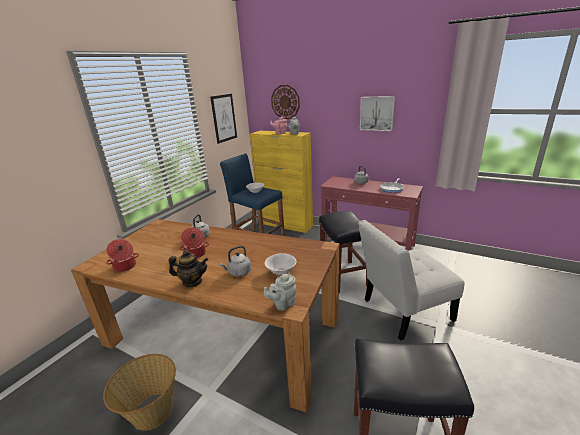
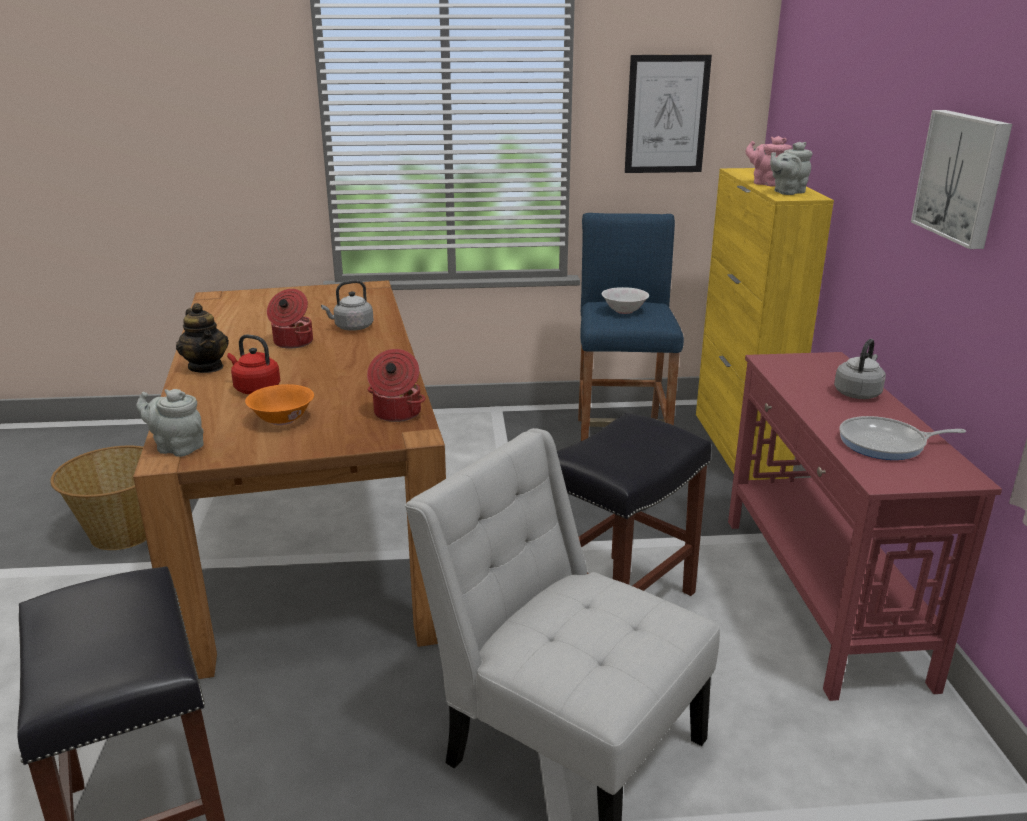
camera: 55 degrees right, 0 degrees up
(125, 267) = (222, 315): cooking pot -> cooking pot (396, 413)
(238, 272) = (255, 389): grey kettle -> red kettle
(281, 271) = (282, 419): white bowl -> orange bowl
(285, 102) = (819, 97): wall clock -> none

